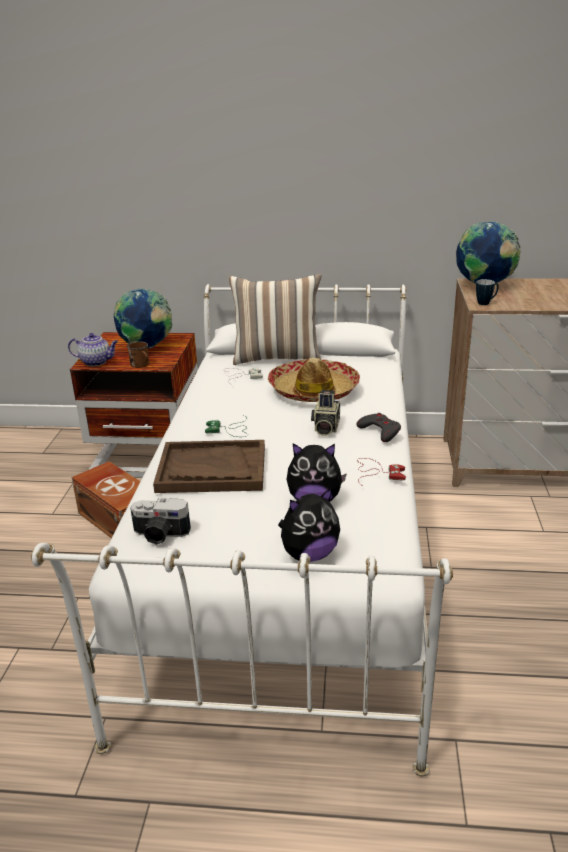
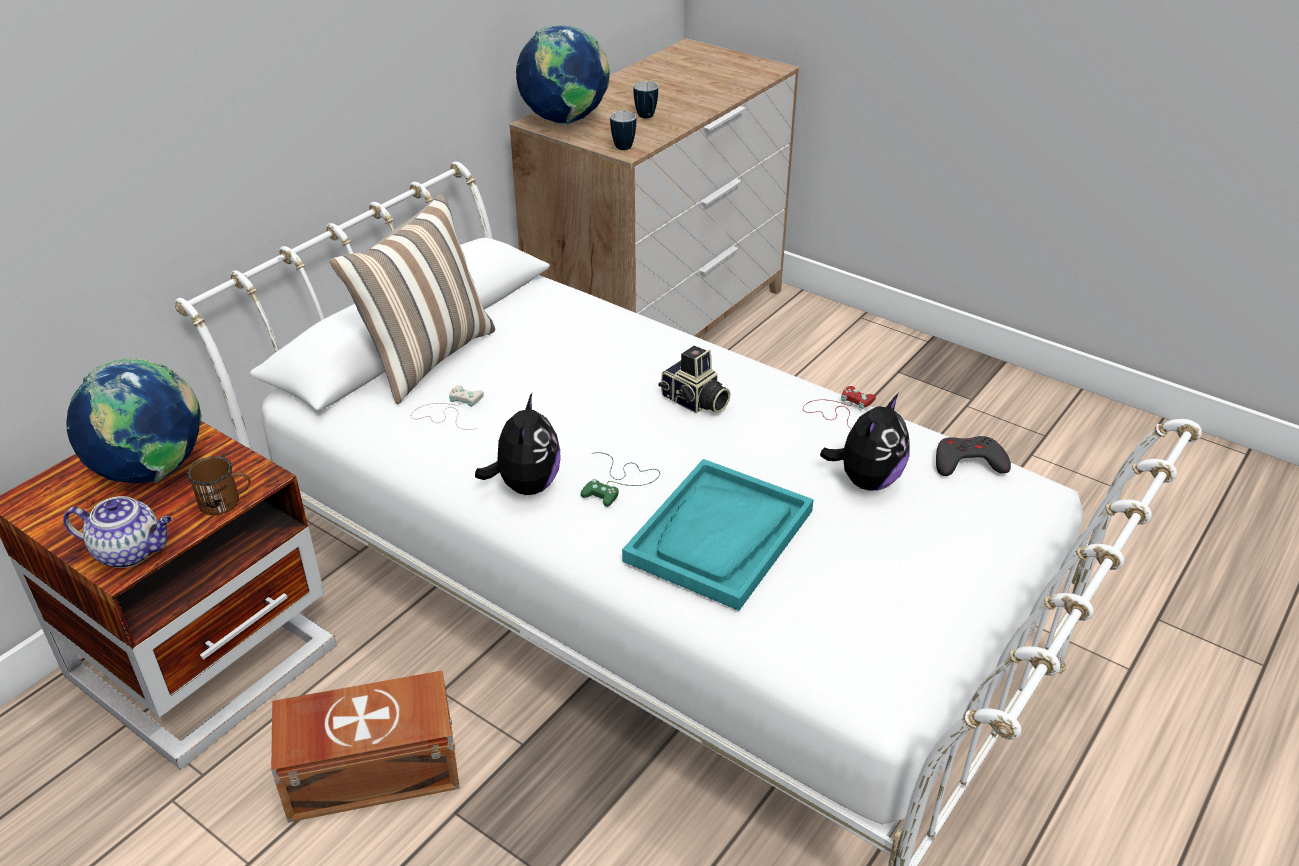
camera: 60 degrees left, 10 degrees up
(96, 362) = (131, 552): teapot -> teapot turned 60 degrees clockwise
(160, 535) = (852, 638): camera -> none
(211, 469) = (719, 536): brown tray -> turquoise tray
(309, 554) = (972, 529): plush toy -> plush toy (526, 485)
(313, 391) = (577, 370): hat -> none
(380, 431) = (744, 367): grey game controller -> grey game controller (968, 462)
(531, 298) = (647, 118): none -> mug

